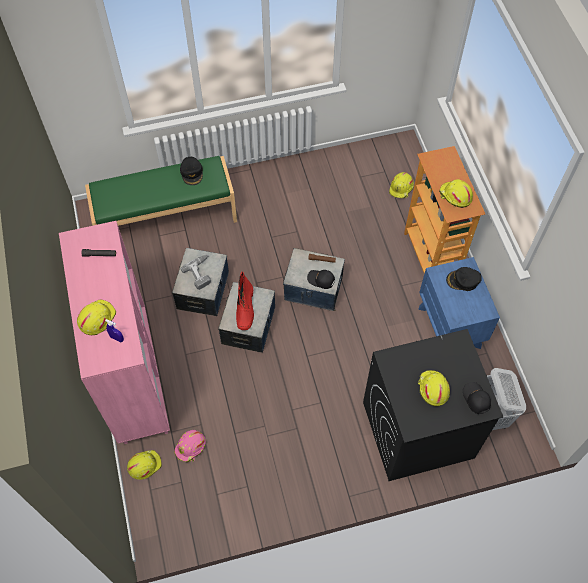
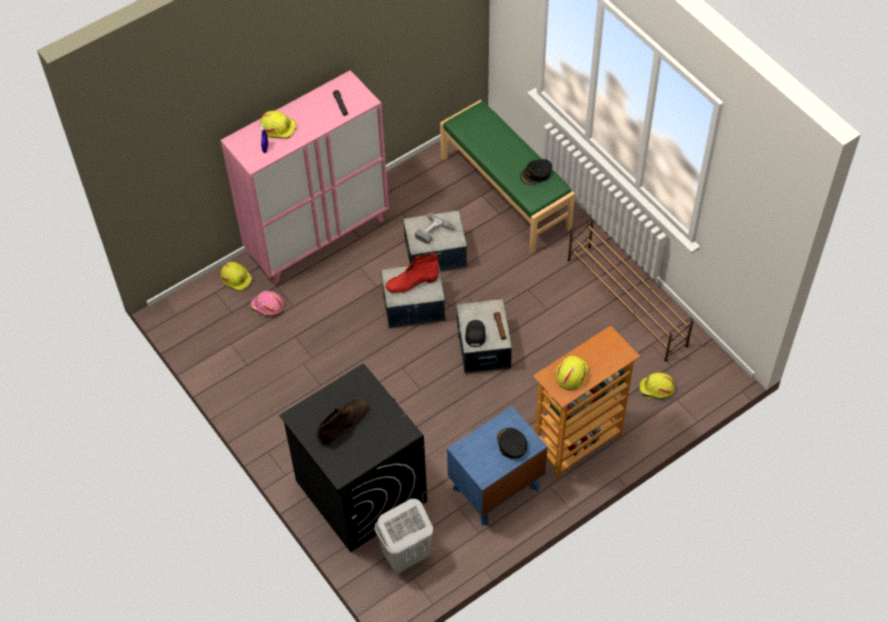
camera: 70 degrees right, 5 degrees down
(315, 177) = (626, 303): none -> brown shoe rack
(432, 389) = (343, 422): yellow hard hat -> brown boot
(475, 399) = (346, 461): black cap -> none

